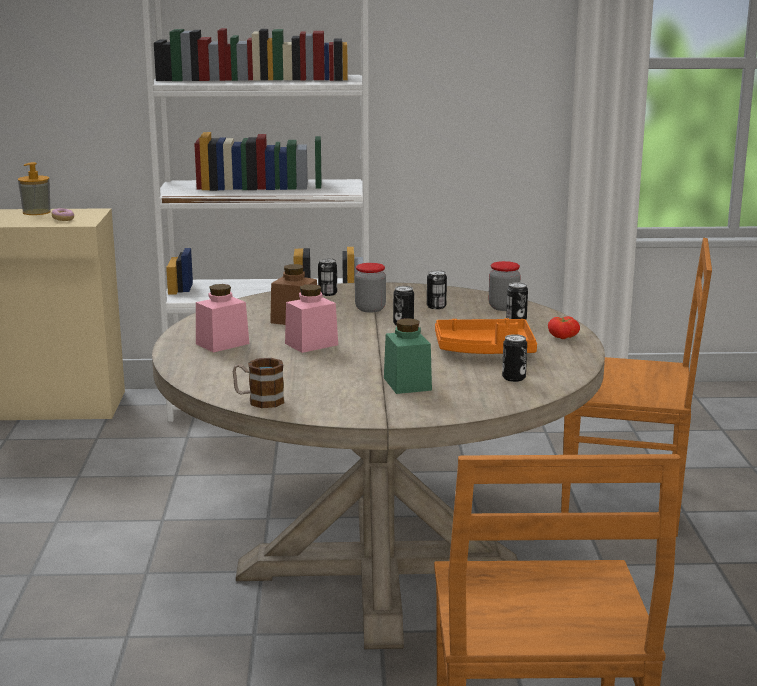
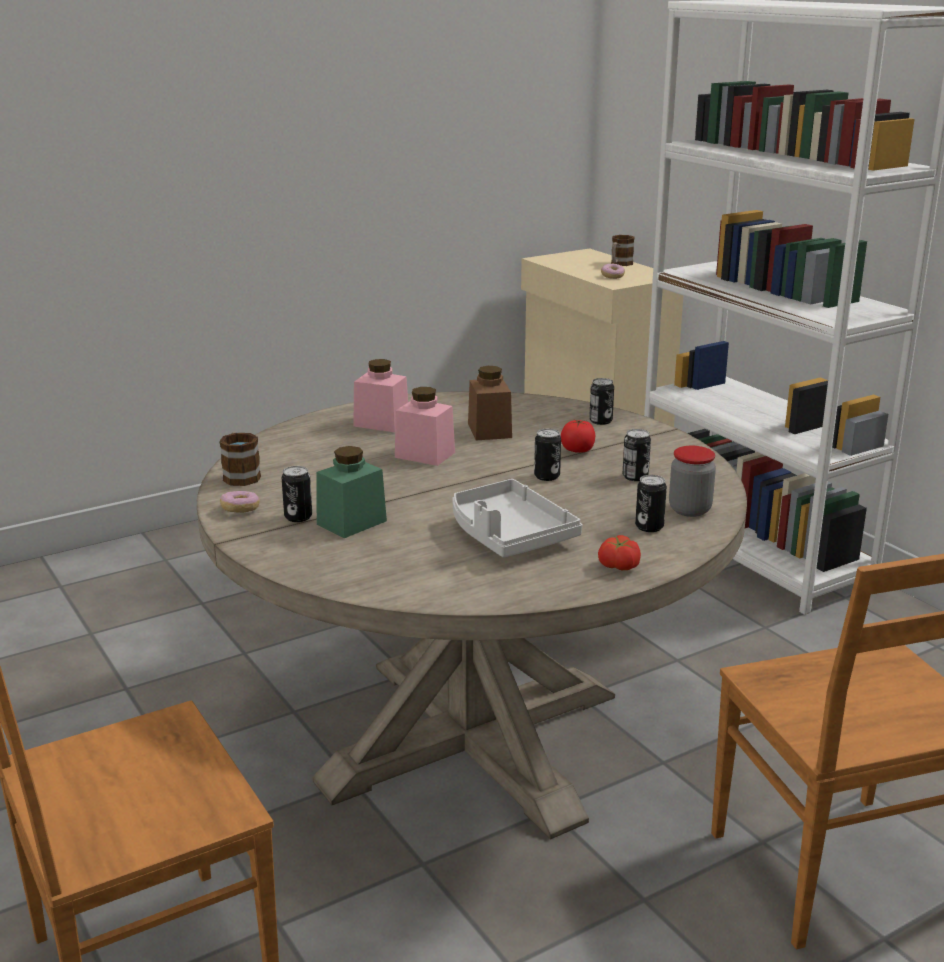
camera: 60 degrees right, 5 degrees up
(36, 212) = (619, 264): soap dispenser -> mug
(332, 411) = (240, 509): none -> donut
(370, 309) = (577, 450): jar -> tomato
(485, 350) = (508, 535): orange tray -> grey tray
(513, 378) = (429, 570): can -> can (298, 517)

